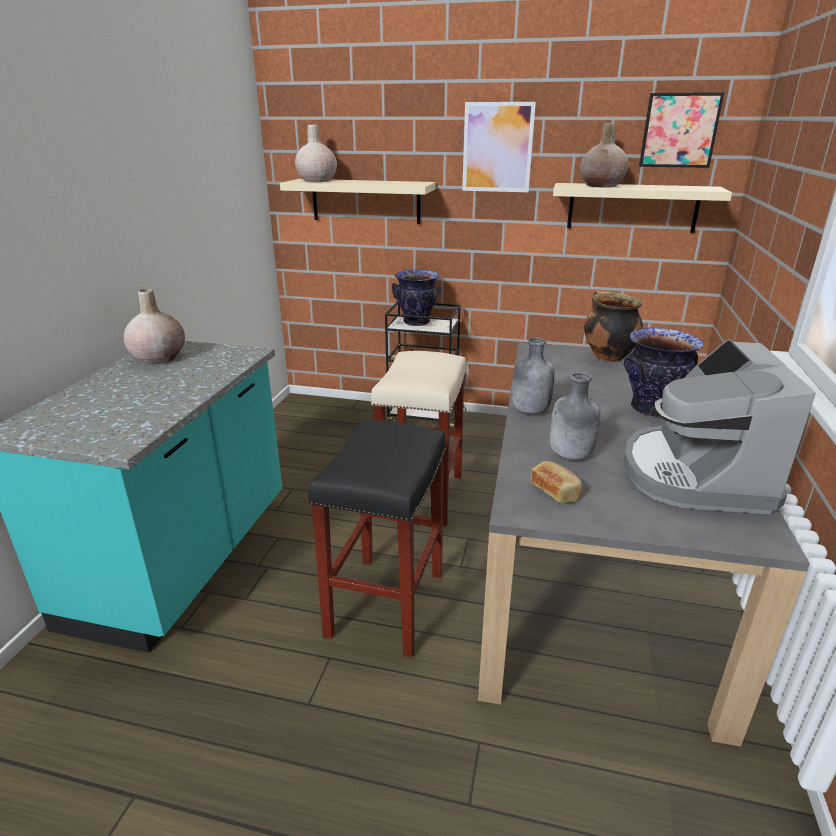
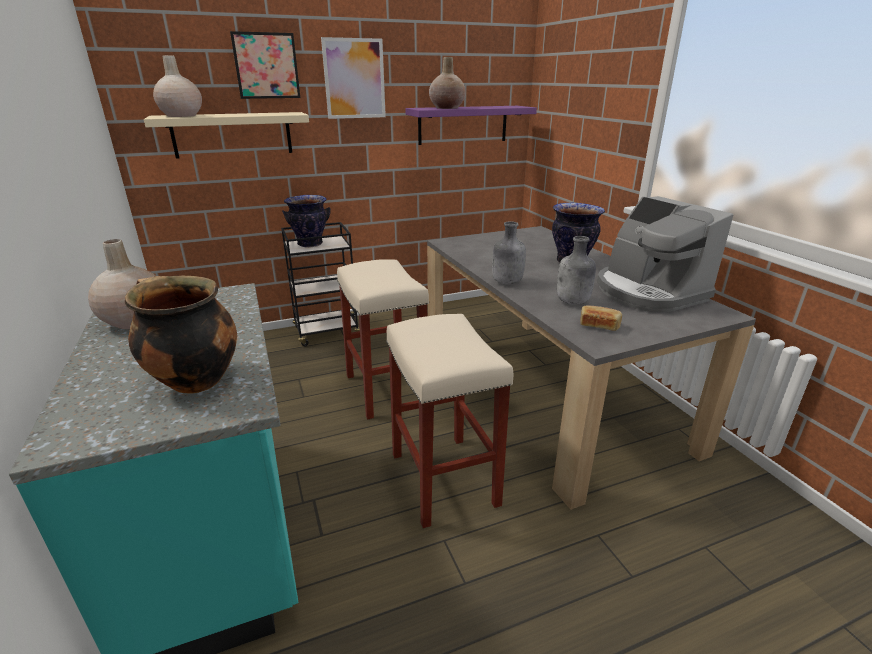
camera: 35 degrees left, 0 degrees up
(386, 602) = (442, 478): black stool -> beige stool
(607, 356) = (498, 237): cooking pot -> cooking pot (194, 380)
(632, 207) = (463, 125): beige shelf -> purple shelf
(679, 130) = (487, 64): picture -> picture (266, 66)

